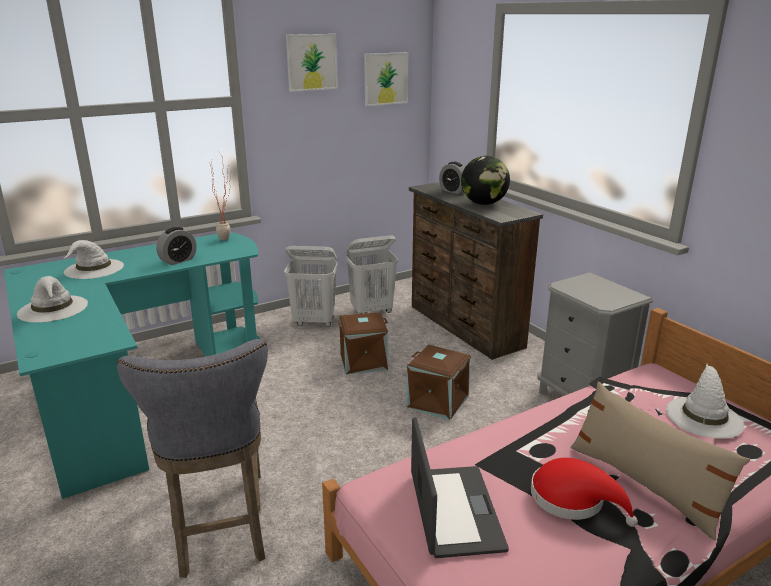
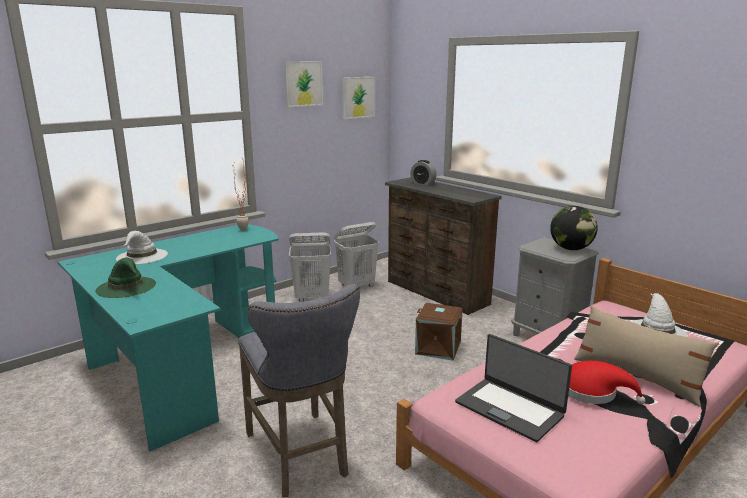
camera: 10 degrees left, 5 degrees down
(53, 309) = (126, 287): white hat -> green hat
(178, 260) = (213, 246): alarm clock -> none
(363, 362) = (366, 324): brown storage box -> none
(453, 510) = (510, 408): laptop -> laptop turned 150 degrees clockwise
(483, 203) = (452, 191): globe -> globe (571, 249)

